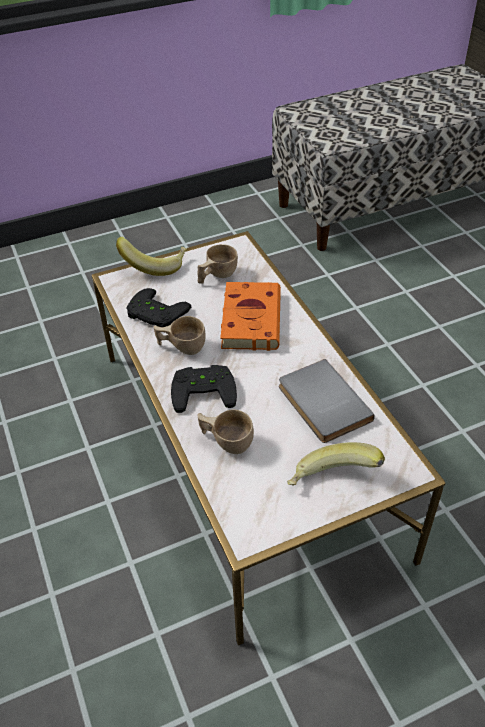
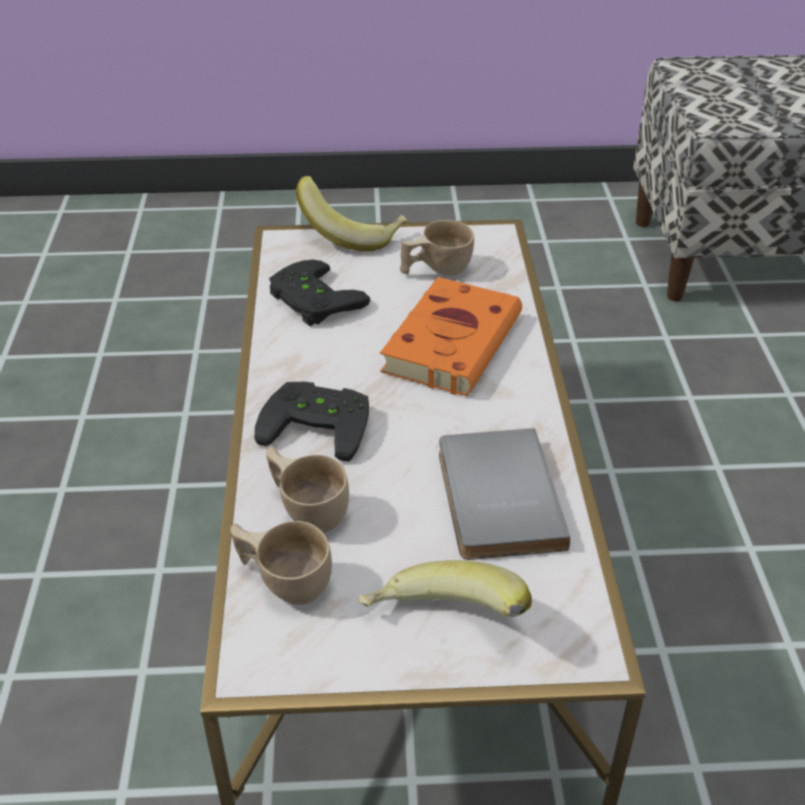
camera: 20 degrees right, 5 degrees down
(181, 347) = (322, 354): beige cup -> beige cup (284, 580)

